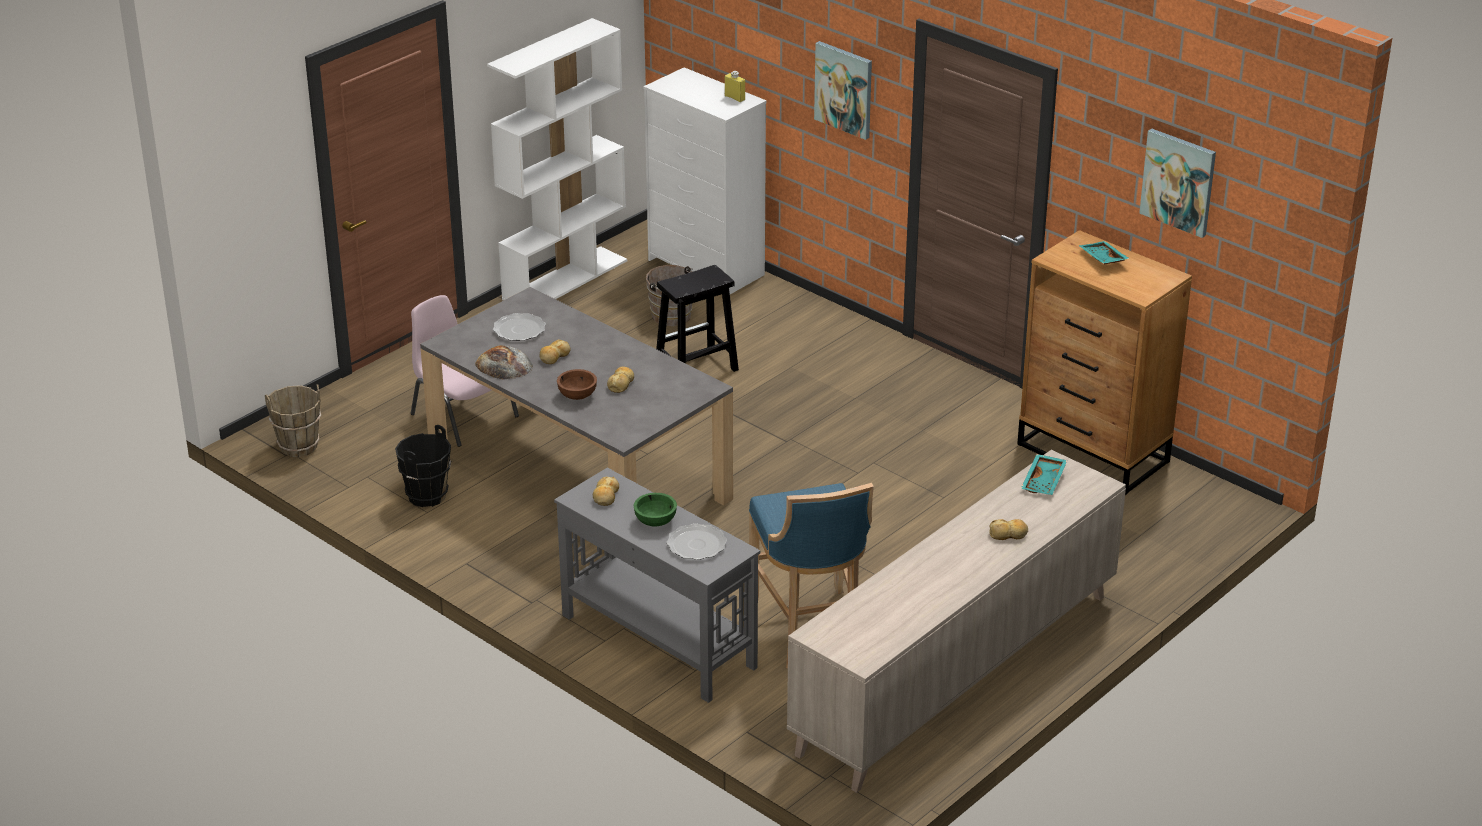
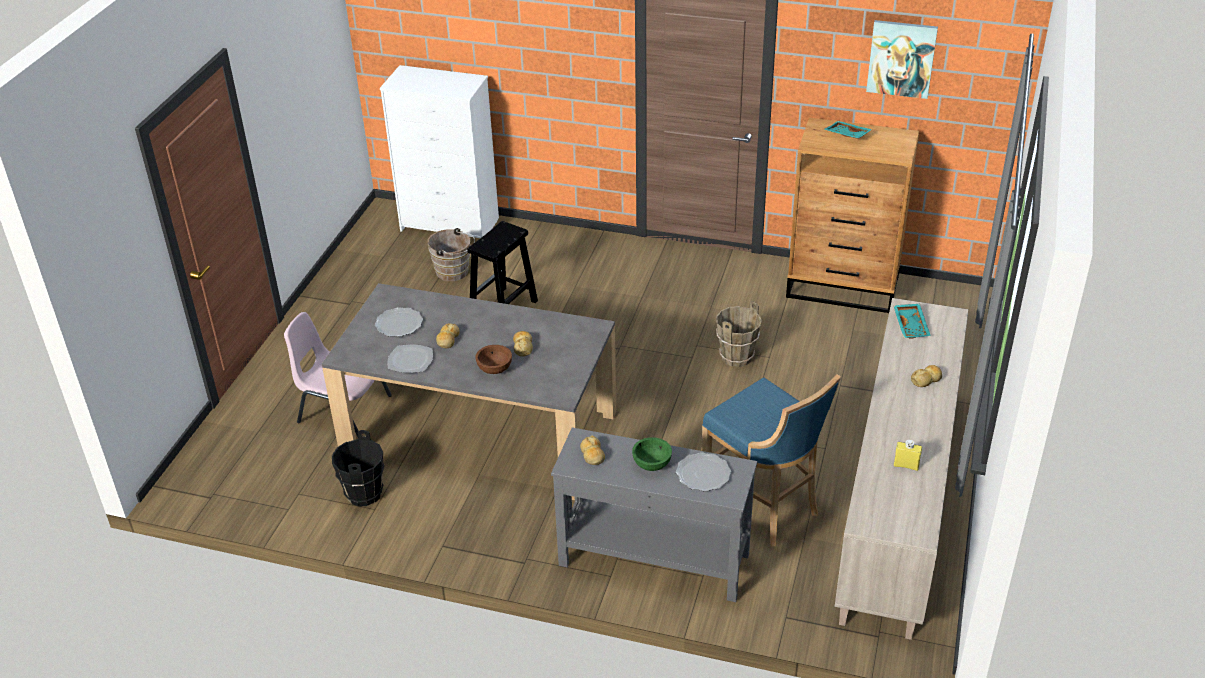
camera: 25 degrees left, 5 degrees up
(298, 446) = (216, 485): brown bucket -> brown bucket (736, 357)
(504, 365) = (411, 361): bread -> plate
(565, 279) = (345, 265): white bookcase -> none
(734, 98) = (461, 79): yellow bottle -> yellow bottle (906, 465)
(844, 89) = (564, 50): picture -> none

